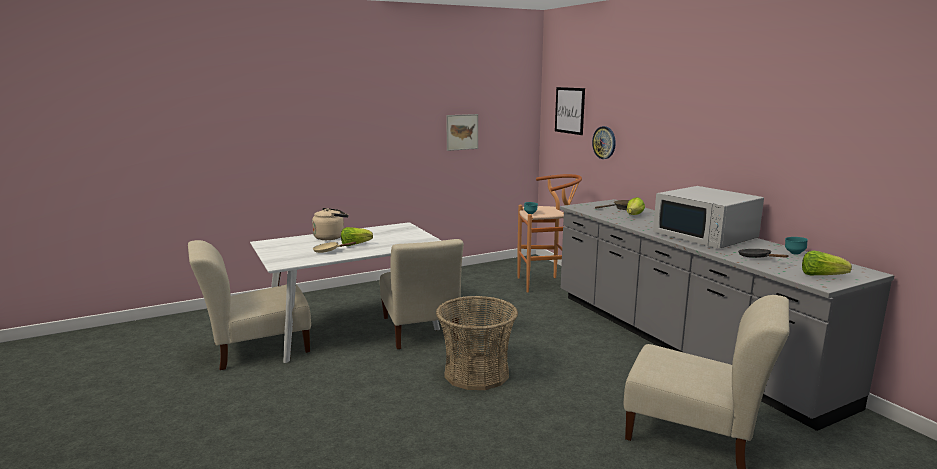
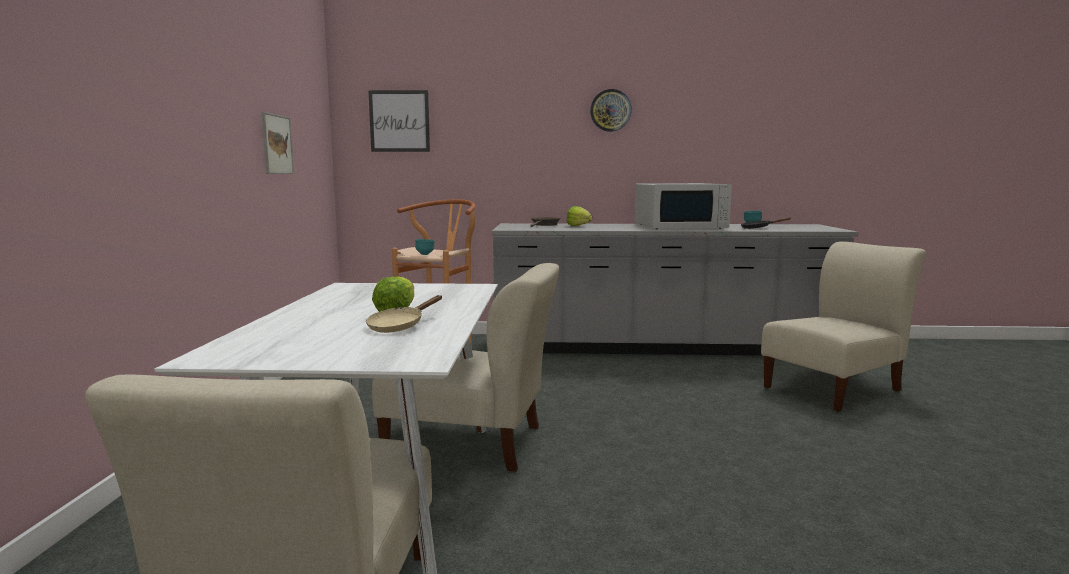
camera: 60 degrees left, 5 degrees down
(331, 237) = (307, 317): beige kettle -> none
(476, 373) = (646, 439): basket -> none
(604, 142) = (473, 157): wall clock -> wall clock (610, 110)
(821, 276) = (815, 228): lettuce -> none

